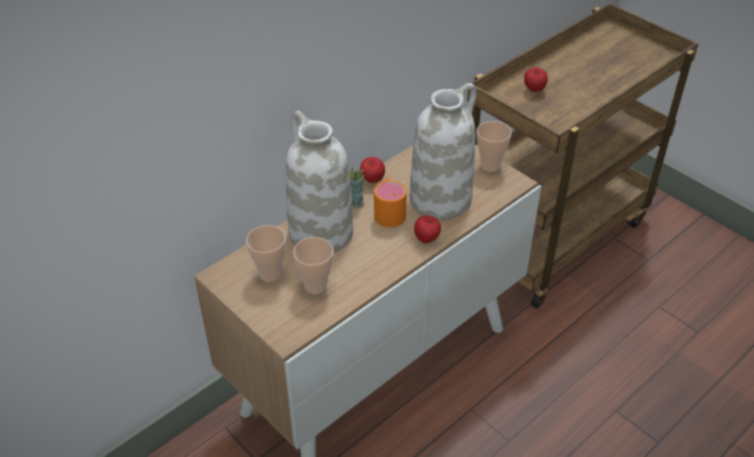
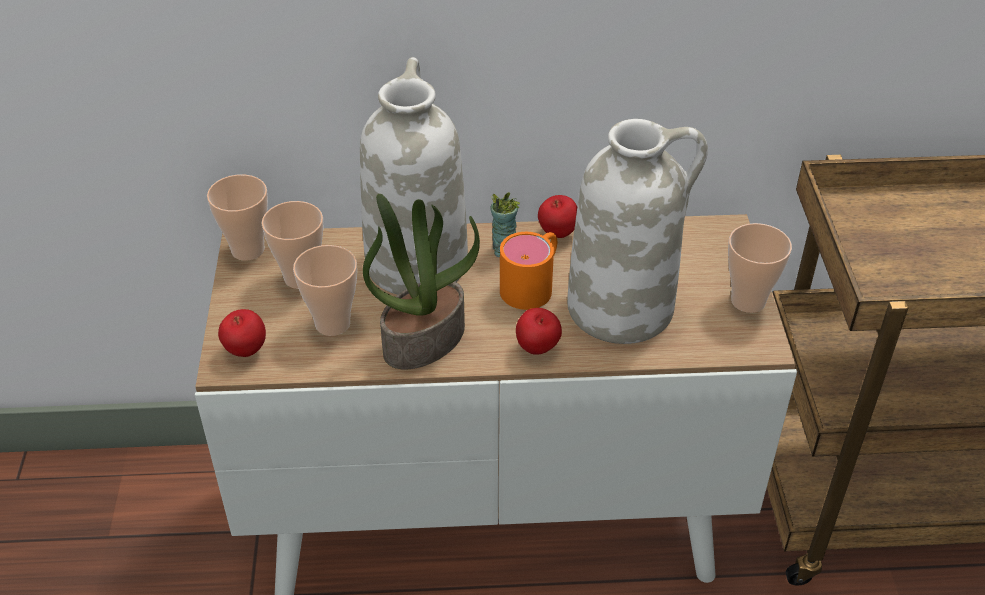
camera: 40 degrees right, 0 degrees up
(222, 276) = (248, 250): none -> cup
(369, 266) = (424, 339): none -> potted plant
(533, 90) = (918, 223): apple -> apple (246, 351)

